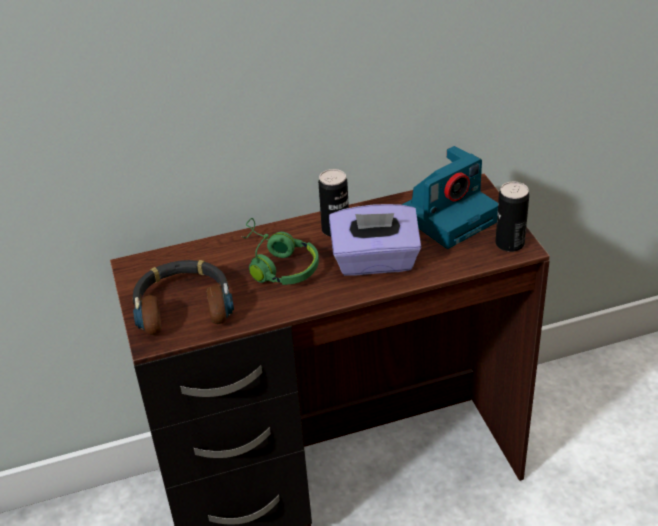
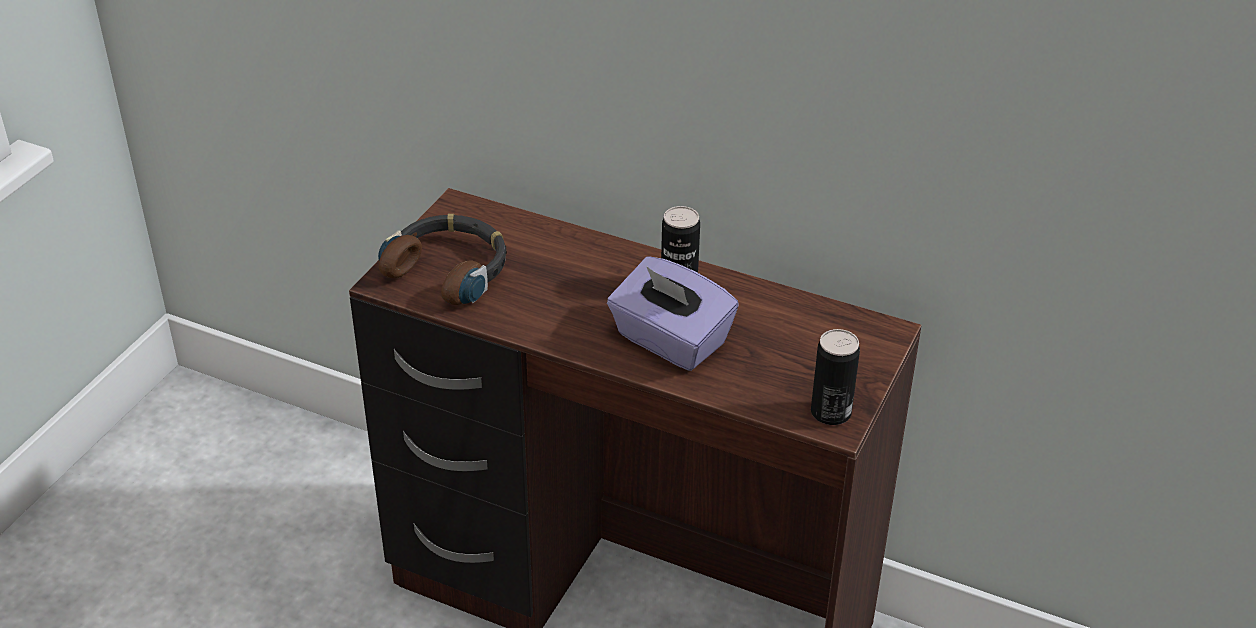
camera: 40 degrees right, 0 degrees up
(277, 265) = (577, 284): green headphones -> none
(448, 216) = (811, 344): camera -> none

